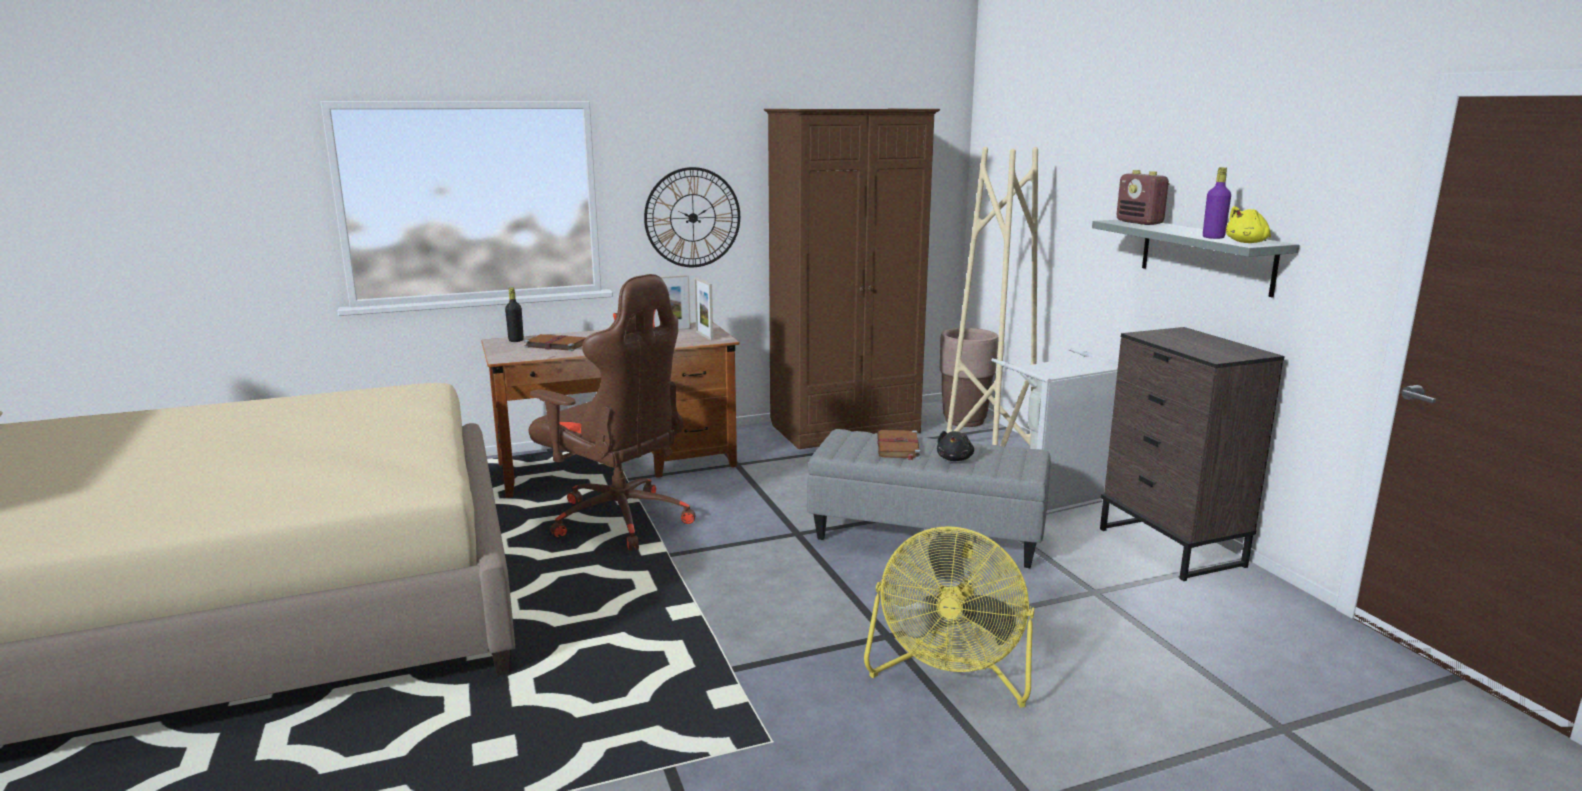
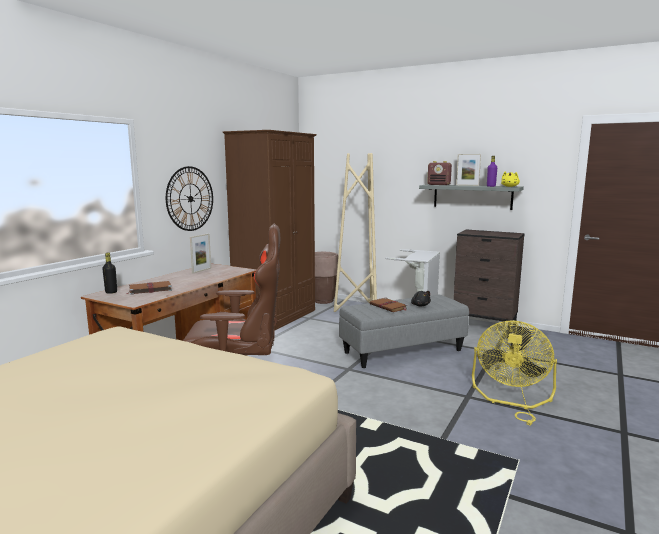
camera: 40 degrees left, 5 degrees down
(704, 336) = (230, 270): picture frame -> picture frame (467, 185)
(945, 672) = (513, 401): yellow fan -> yellow fan turned 135 degrees counterclockwise

